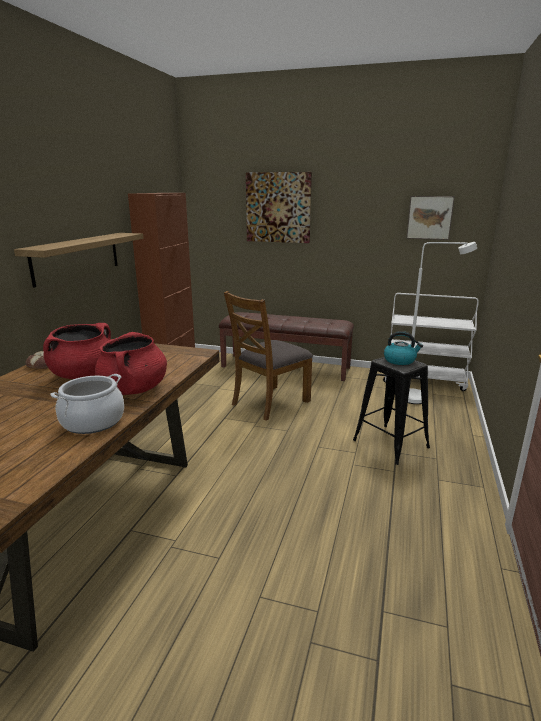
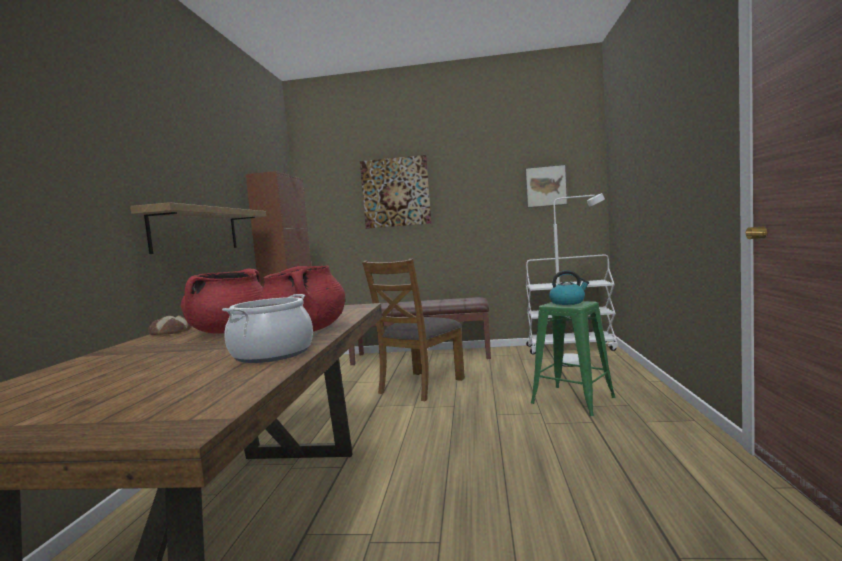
camera: 10 degrees left, 15 degrees down
(391, 444) = (573, 400): black stool -> green stool

